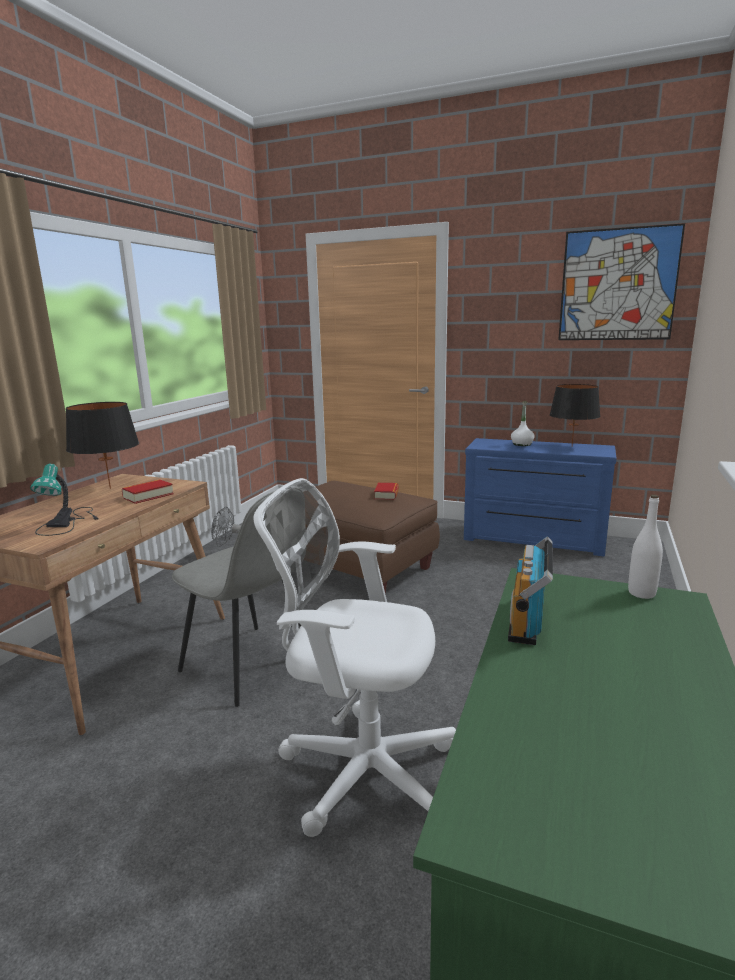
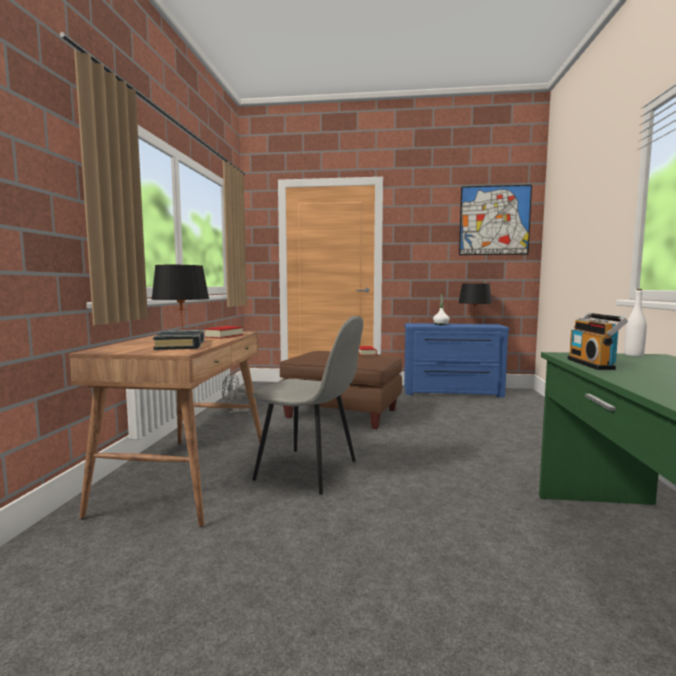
camera: 15 degrees left, 10 degrees down
(69, 521) = (181, 345): table lamp -> black book
(361, 770) = (449, 517): white office chair -> none

